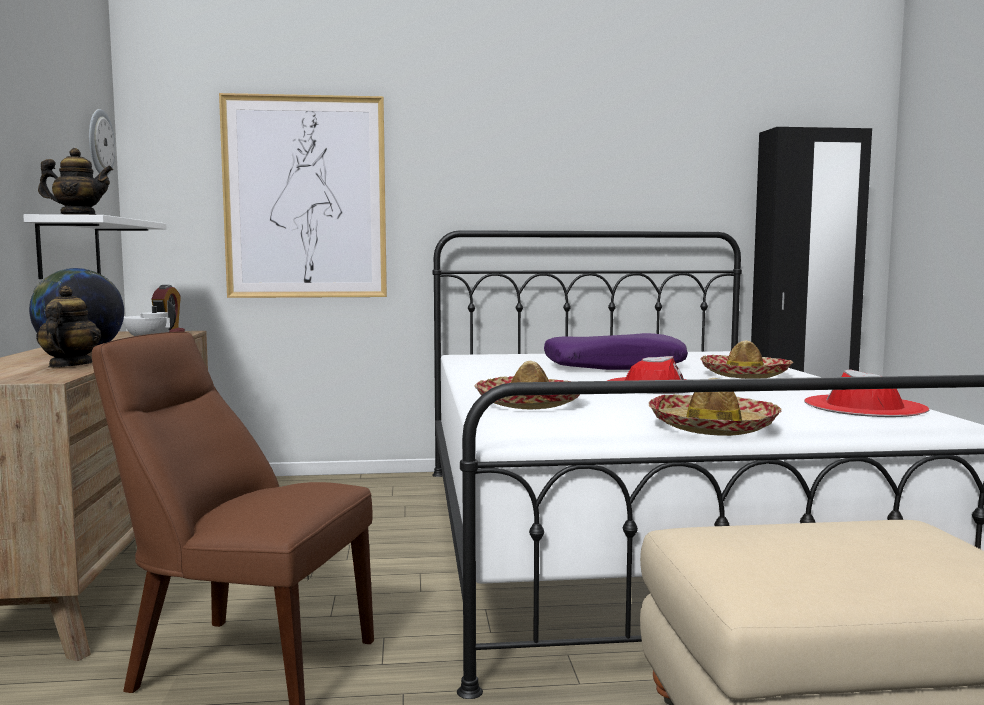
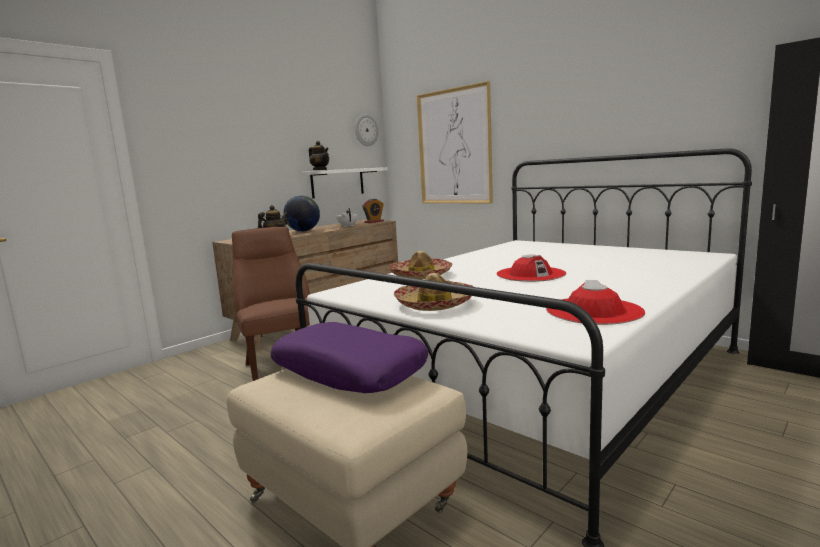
camera: 50 degrees right, 5 degrees up
(614, 366) = (573, 257): purple pillow -> purple pillow (349, 371)
(745, 375) = (631, 275): hat -> none

